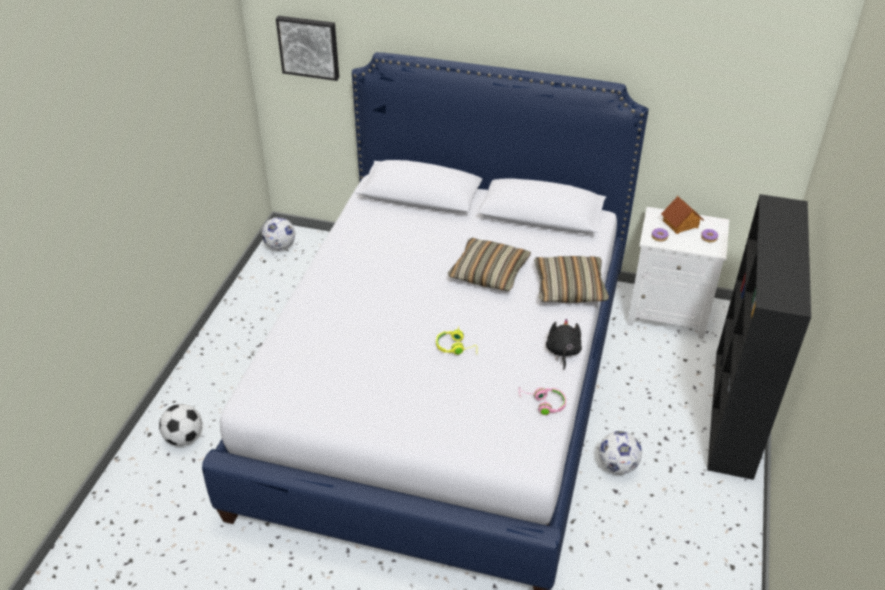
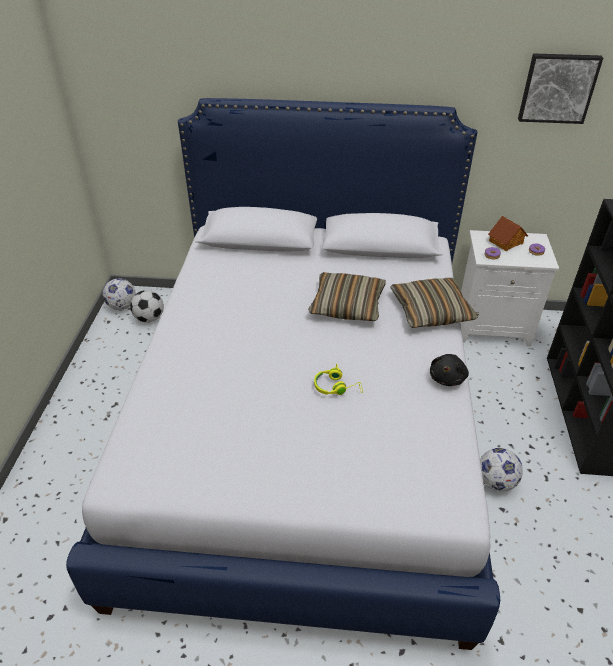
camera: 10 degrees left, 0 degrees up
(184, 438) = (45, 518): football -> football (149, 318)
(309, 47) = (131, 101): picture -> picture (557, 88)
(542, 404) = (447, 438): pink headphones -> none
(562, 352) = (447, 378): black plush toy -> black plush toy turned 150 degrees counterclockwise

